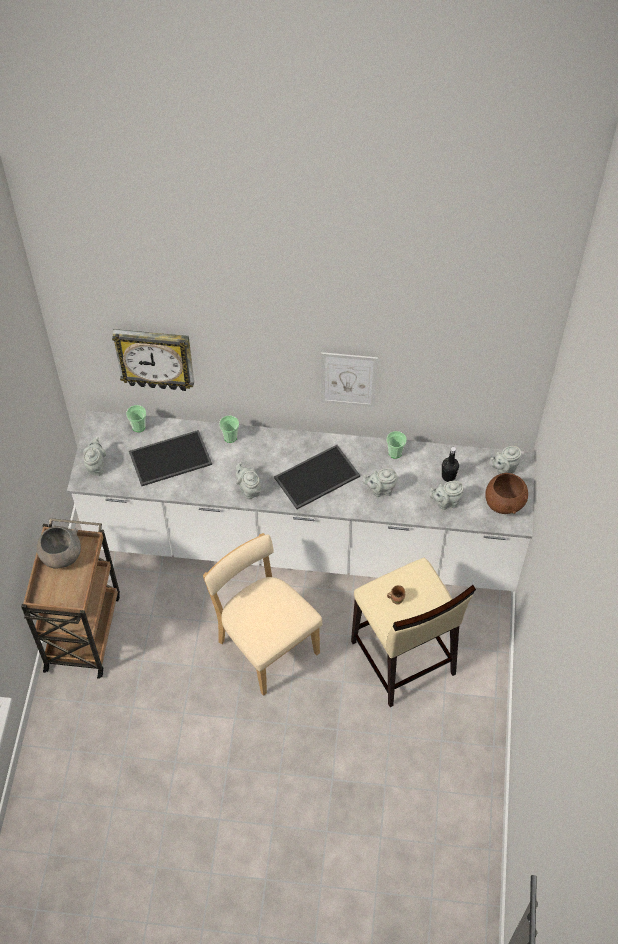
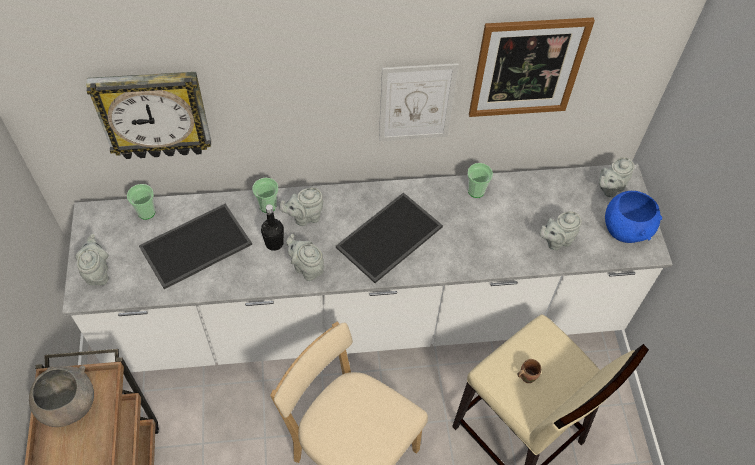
camera: 15 degrees left, 0 degrees up
(380, 490) = (472, 239): grey teapot -> grey teapot (305, 217)
(431, 368) = (527, 68): none -> picture
(448, 476) = (548, 208): black bottle -> black bottle (274, 243)
(504, 504) = (625, 230): brown bowl -> blue bowl

